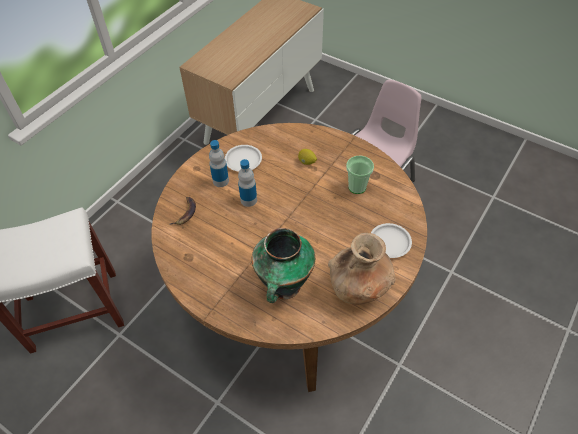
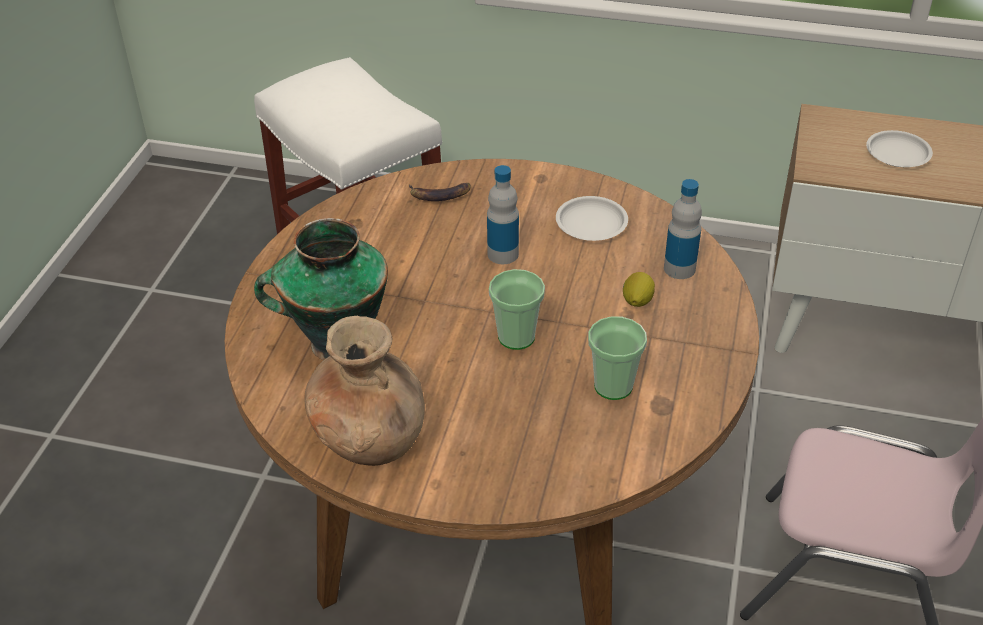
camera: 70 degrees right, 10 degrees down
(220, 181) = (528, 211): bottle -> bottle (679, 268)
(311, 212) = (516, 337): none -> cup
(390, 242) = (495, 463): white plate -> white plate (898, 153)

